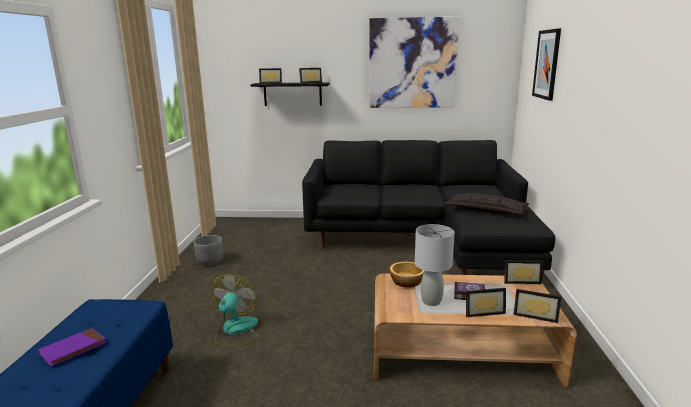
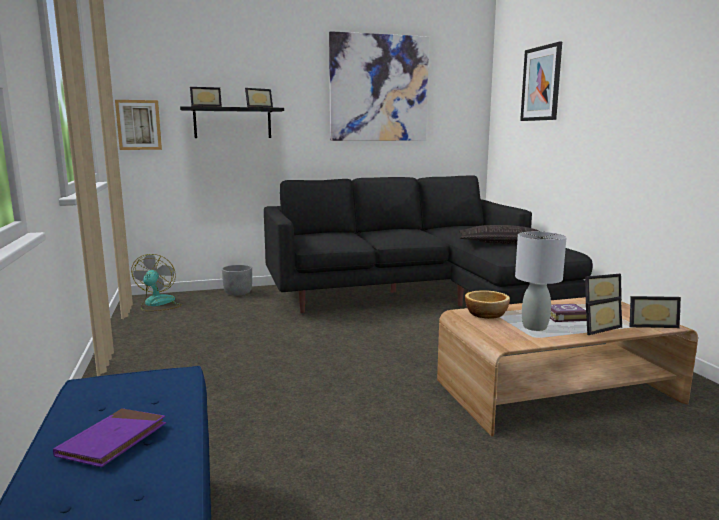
camera: 20 degrees left, 5 degrees down
(210, 262) = (156, 344): grey planter -> grey planter (238, 293)
(226, 96) = (139, 125): none -> picture
(236, 331) = (263, 415): fan -> fan (158, 304)

